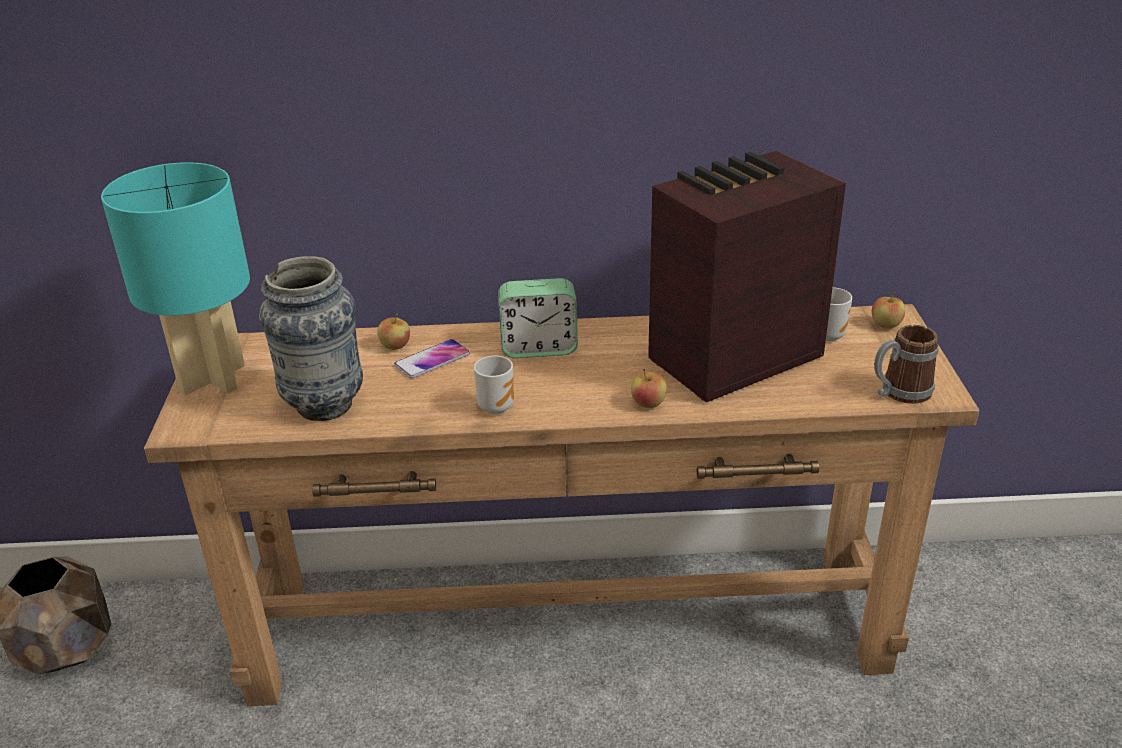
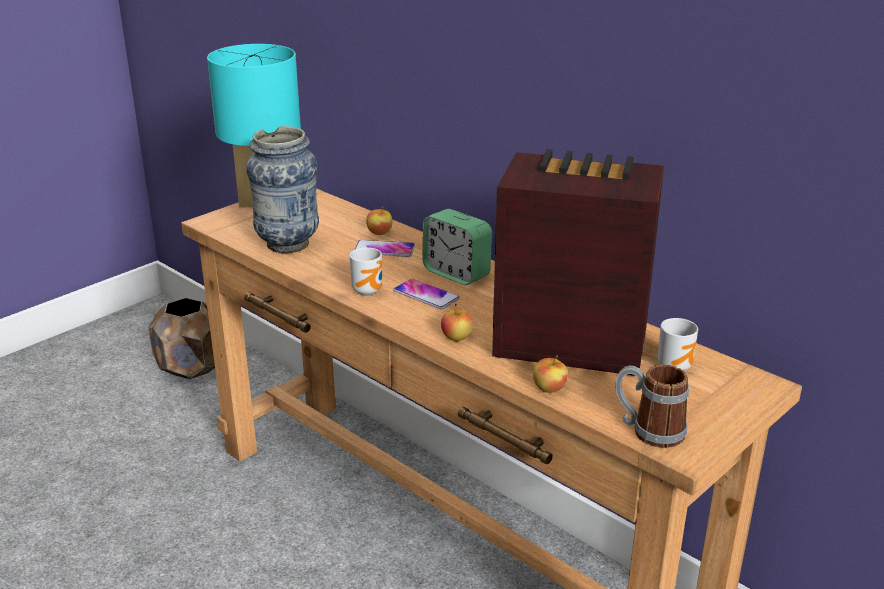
camera: 45 degrees right, 5 degrees down
(552, 381) = (426, 295): none -> phone
(885, 325) = (740, 386): apple -> apple (549, 388)

